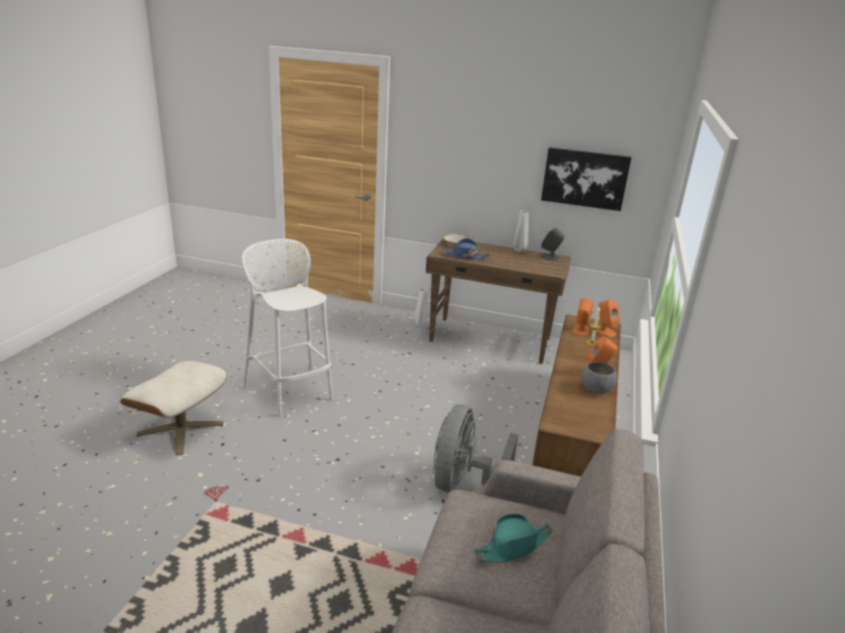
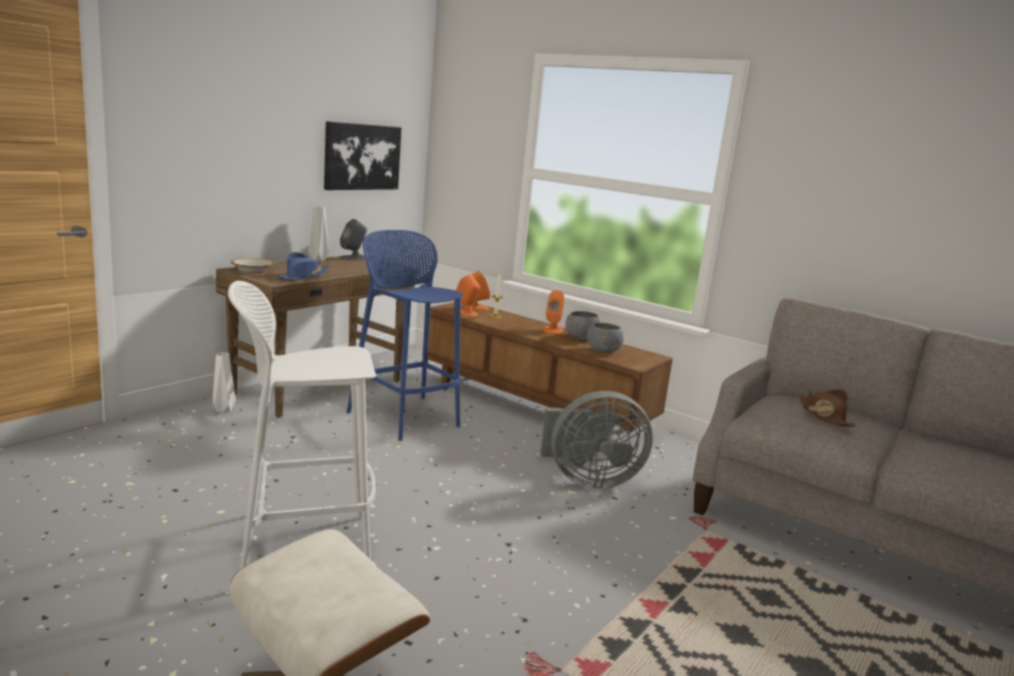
camera: 70 degrees left, 10 degrees down
(462, 482) = (588, 479): grey fan -> grey fan turned 45 degrees counterclockwise
(482, 381) = (406, 417): none -> blue stool
(513, 546) = (823, 416): turquoise hat -> brown hat
(573, 404) = (603, 351): none -> grey bowl

